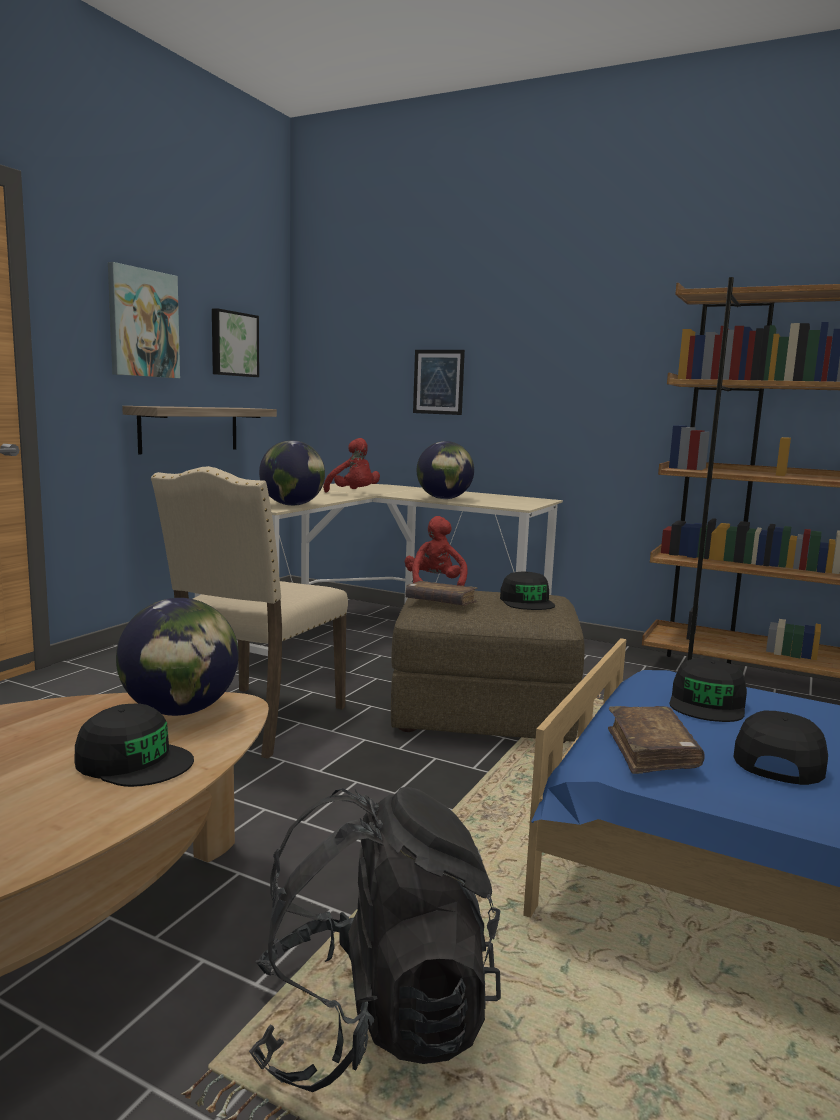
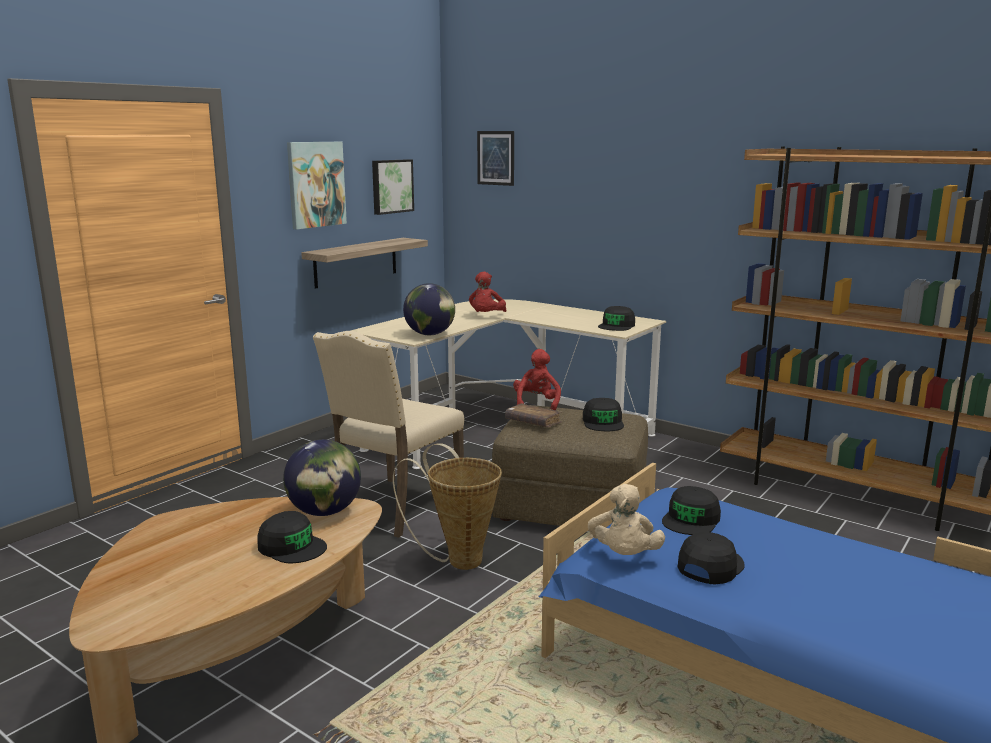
camera: 10 degrees right, 5 degrees up
(354, 494) = (486, 316): red plush toy -> red plush toy turned 45 degrees clockwise
(358, 783) = (458, 559): none -> basket
(373, 1022) = (427, 709): black backpack -> none
(438, 382) = (563, 214): picture -> picture (495, 158)
(444, 499) = (560, 322): globe -> none
(512, 502) = (617, 326): none -> black cap
(651, 751) = (624, 555): brown book -> beige plush toy

